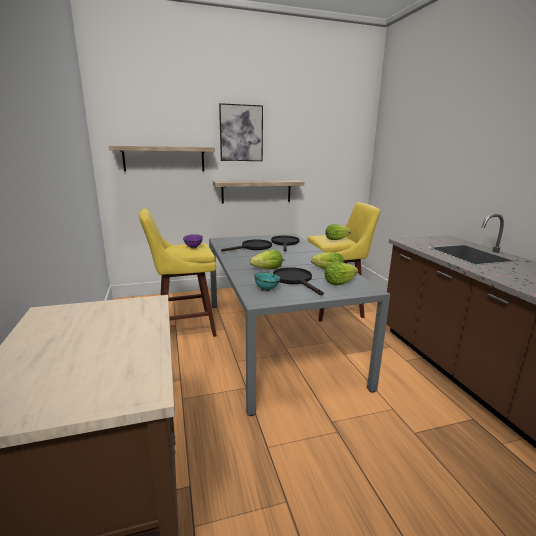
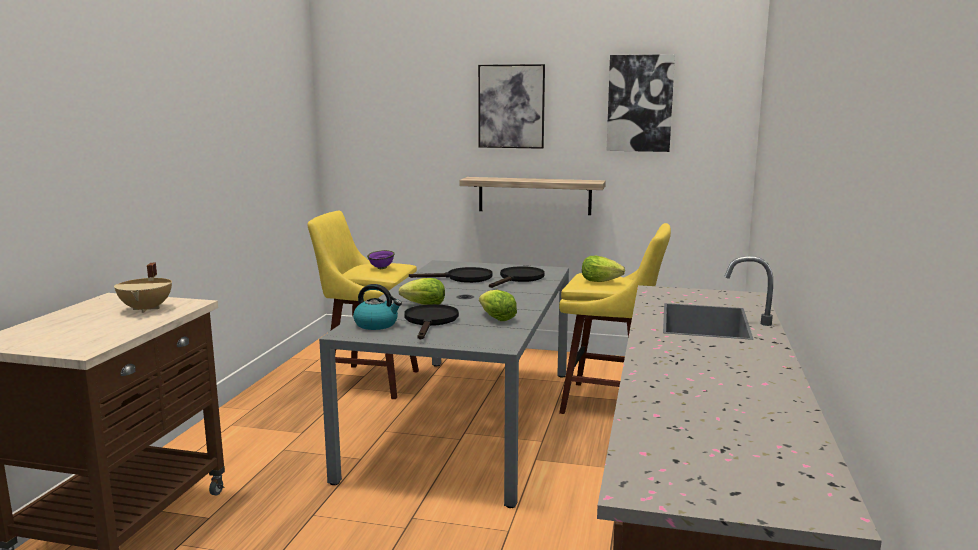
camera: 30 degrees right, 5 degrees down
(116, 317) = (147, 309): none -> beige cooking pot
(164, 159) = (401, 143): shelf -> none
(266, 289) = (377, 324): turquoise bowl -> kettle
(317, 133) = (640, 103): none -> picture
(339, 283) = (477, 333): lettuce -> none

